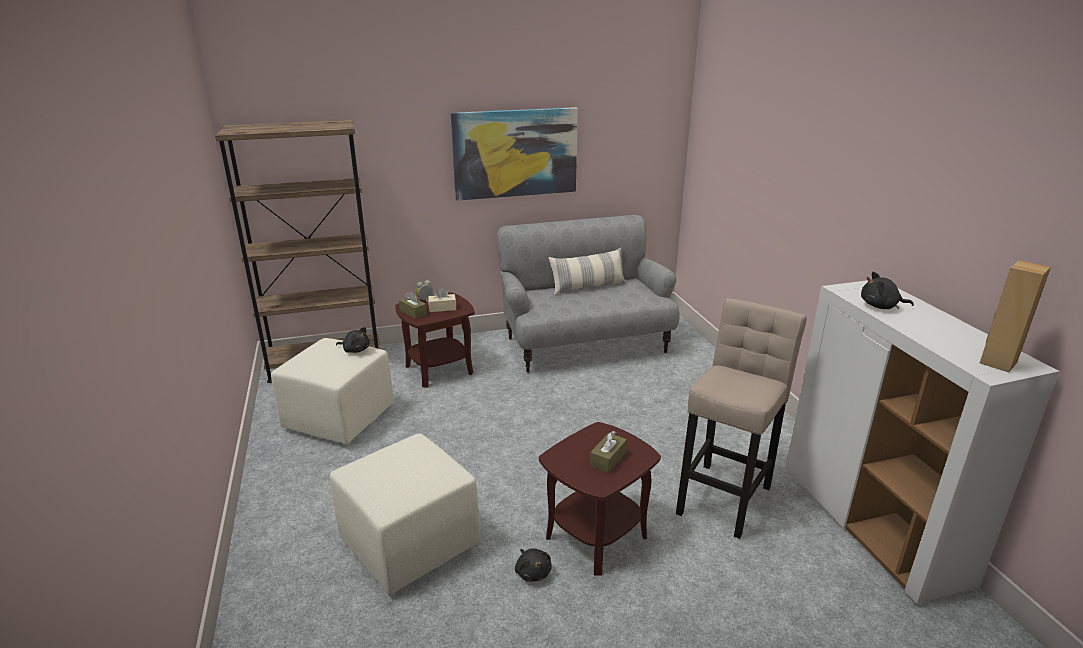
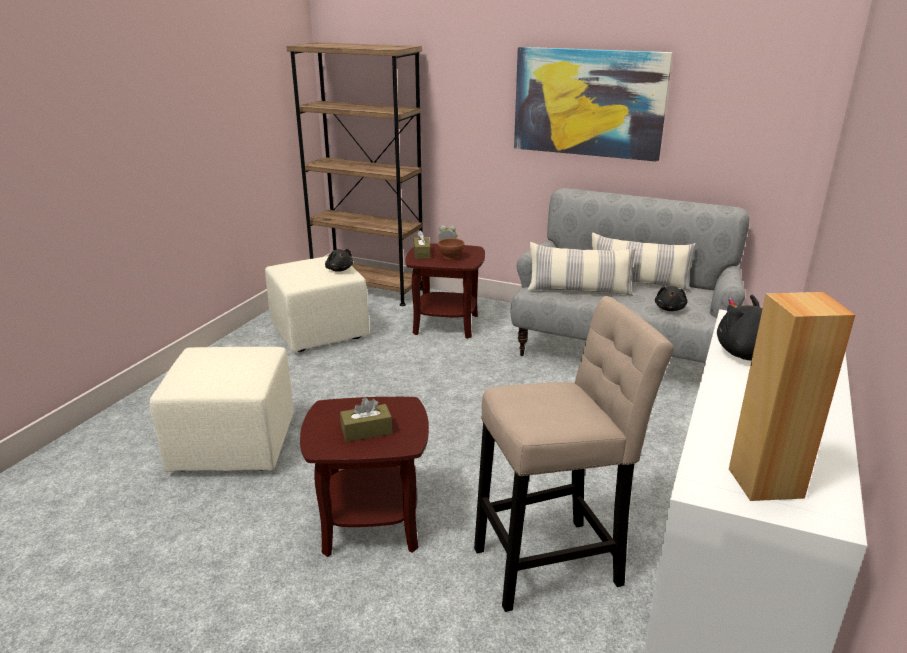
camera: 40 degrees right, 0 degrees up
(442, 308) = (451, 257): beige tissue box -> brown bowl
(532, 572) = (281, 519): black plush toy -> black plush toy (669, 308)
(562, 305) = (579, 290): none -> pillow

